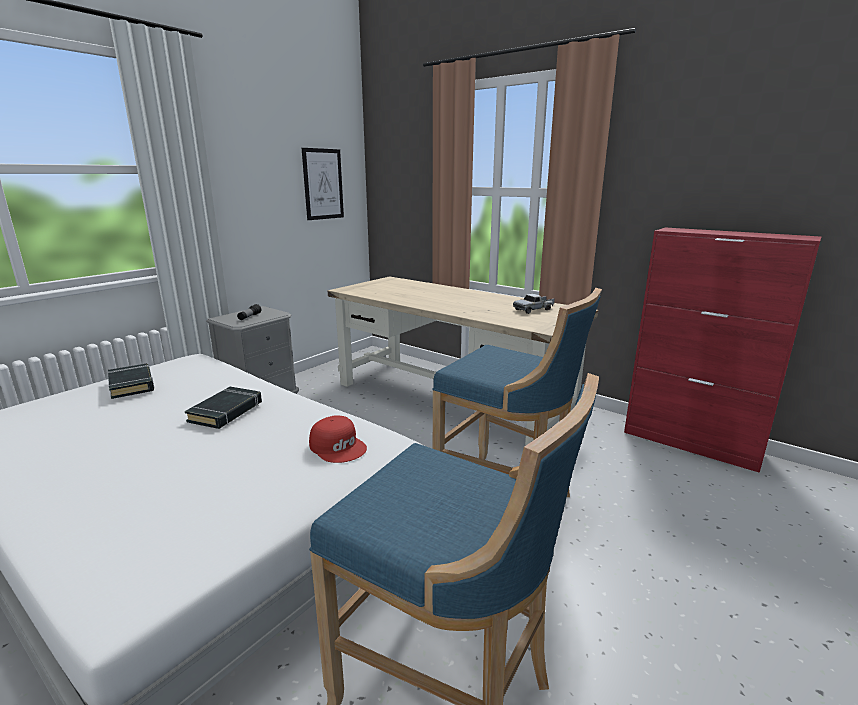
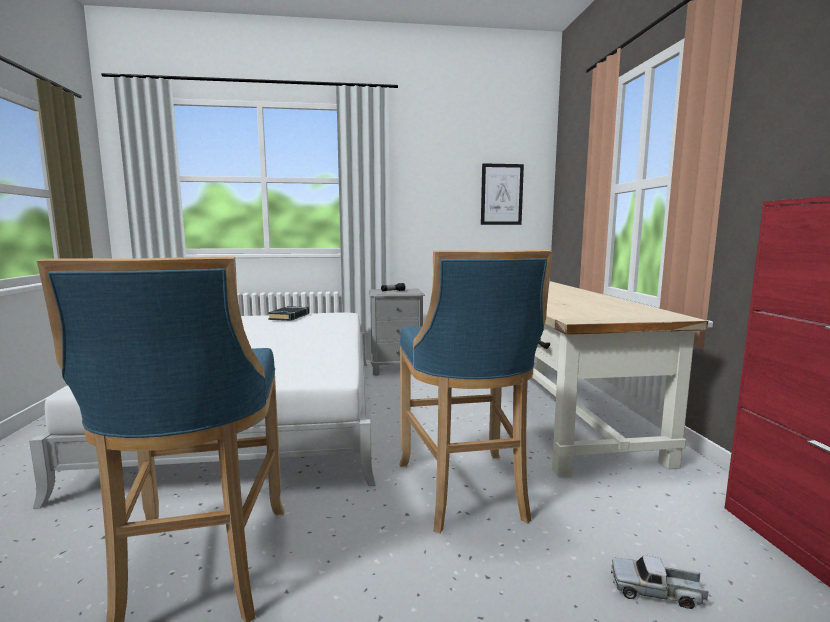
camera: 45 degrees right, 10 degrees down
(226, 412) = (297, 337): black book -> none
(338, 446) = (305, 367): red cap -> none
(534, 309) = (616, 309): toy truck -> toy truck (656, 591)

